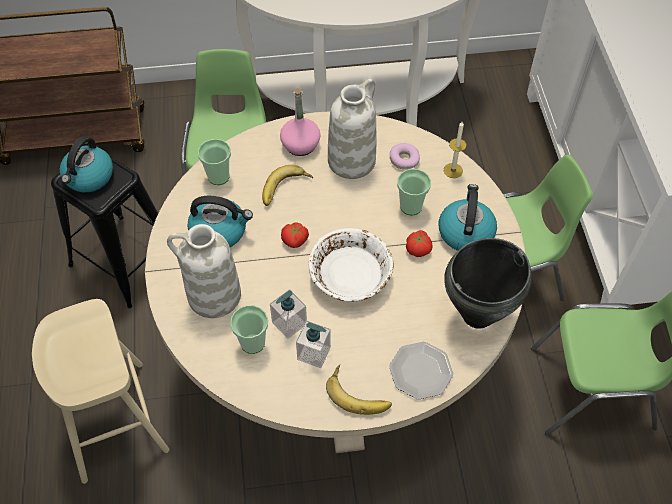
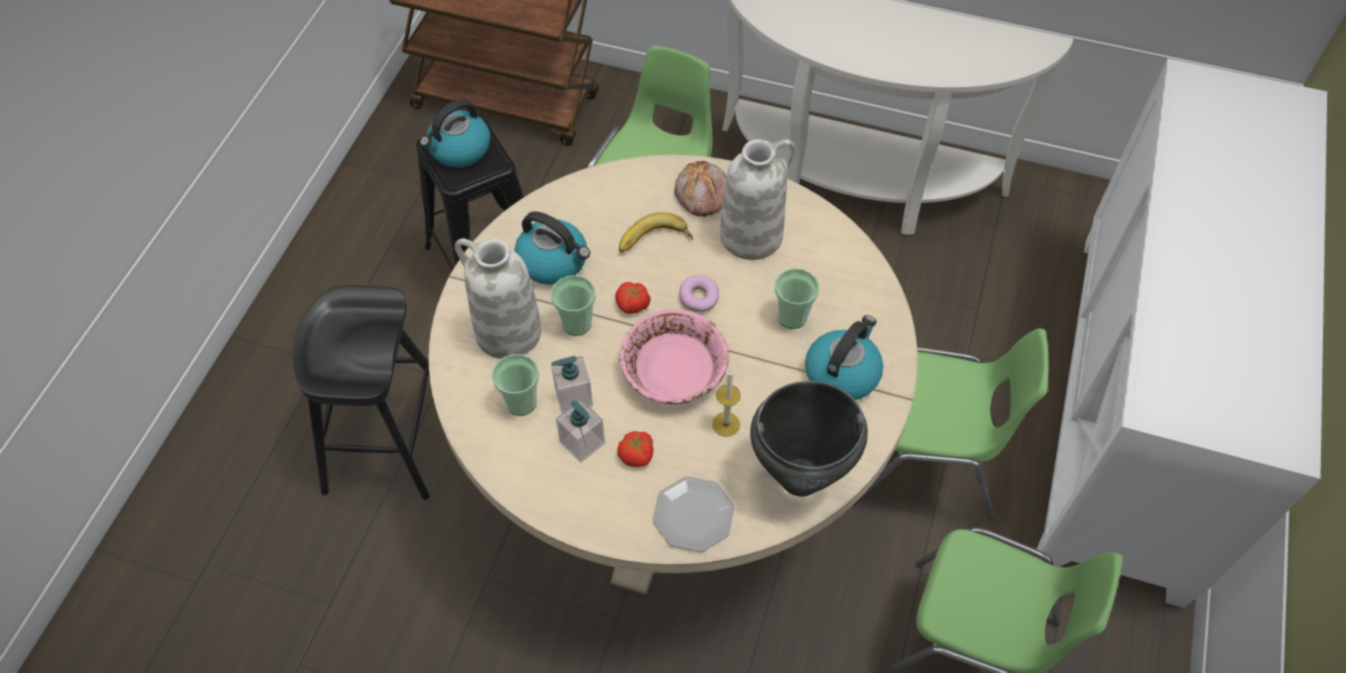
camera: 25 degrees right, 0 degrees up
(113, 421) = (386, 439): beige stool -> black stool
(218, 176) = (587, 199): cup -> cup (576, 323)
(300, 145) = (701, 195): pink bottle -> bread
(350, 275) = (674, 370): white bowl -> pink bowl
(359, 393) = (608, 509): banana -> none
(404, 160) = (816, 258): donut -> donut (698, 298)
(418, 249) = (772, 371): tomato -> tomato (637, 455)
(453, 170) = (869, 293): candle -> candle (726, 424)

